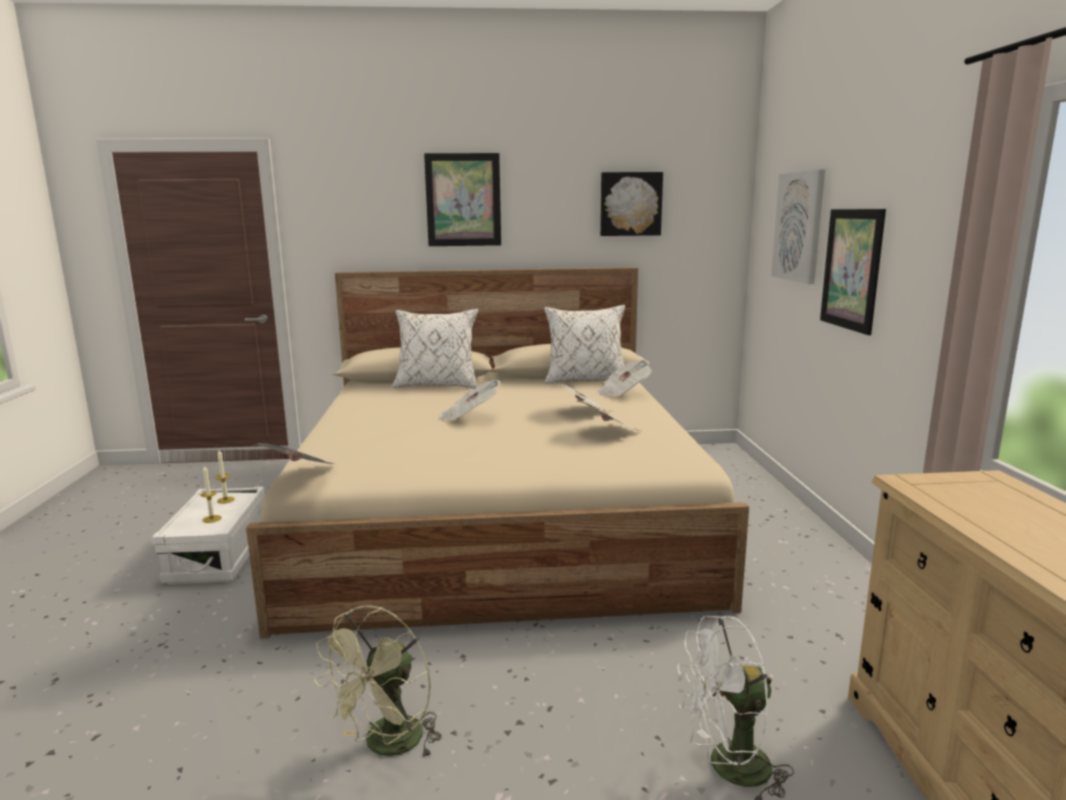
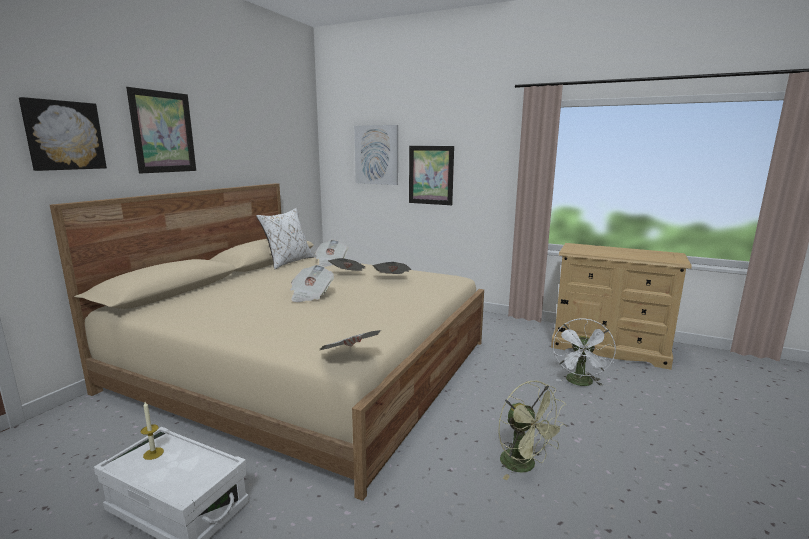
camera: 60 degrees left, 0 degrees up
(212, 519) = (190, 467): candle -> none
(437, 385) = (206, 290): white pillow -> none
(630, 204) = (267, 140): picture -> picture (64, 135)

